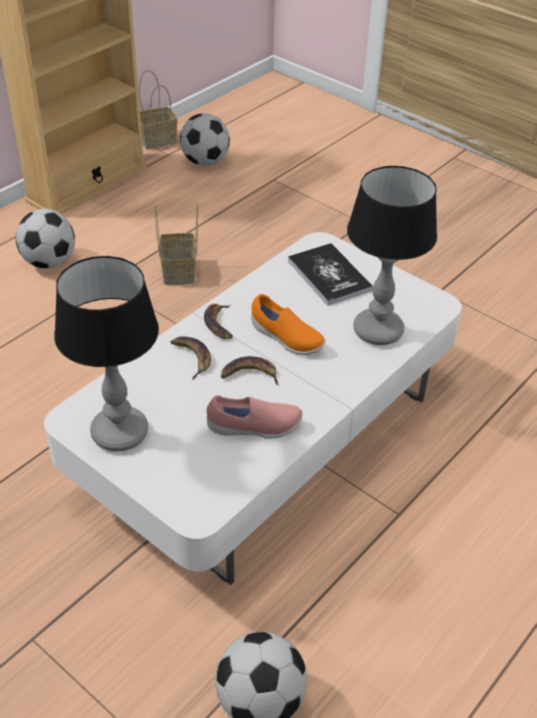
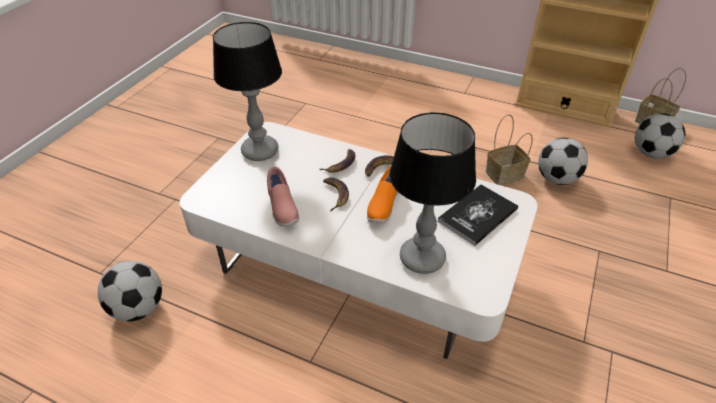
camera: 75 degrees right, 0 degrees up
(49, 262) = (469, 117): football -> football (556, 179)

